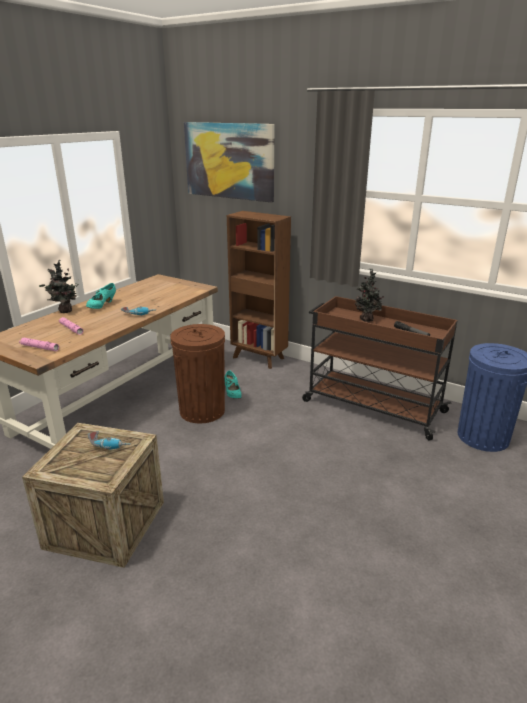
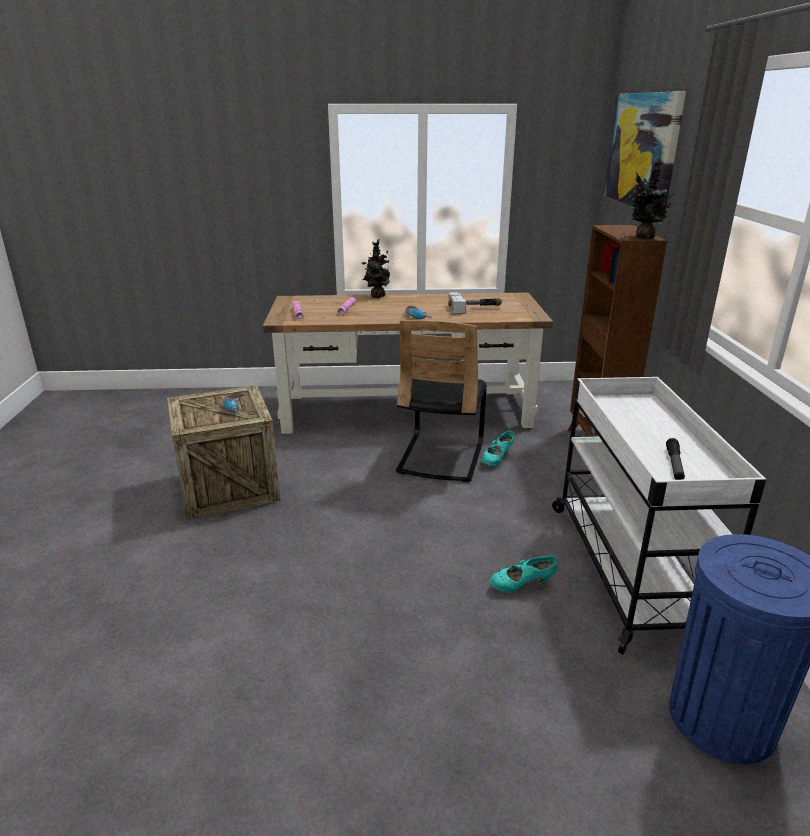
camera: 55 degrees right, 0 degrees up
(102, 306) = (410, 301): turquoise shoe -> turquoise shoe (522, 586)
(157, 295) = (475, 308): none -> hammer
(202, 410) = (441, 457): brown trash can -> black chair
(367, 320) = (653, 424): potted plant -> potted plant (644, 237)
(371, 406) = (627, 568): brown cart -> white cart

